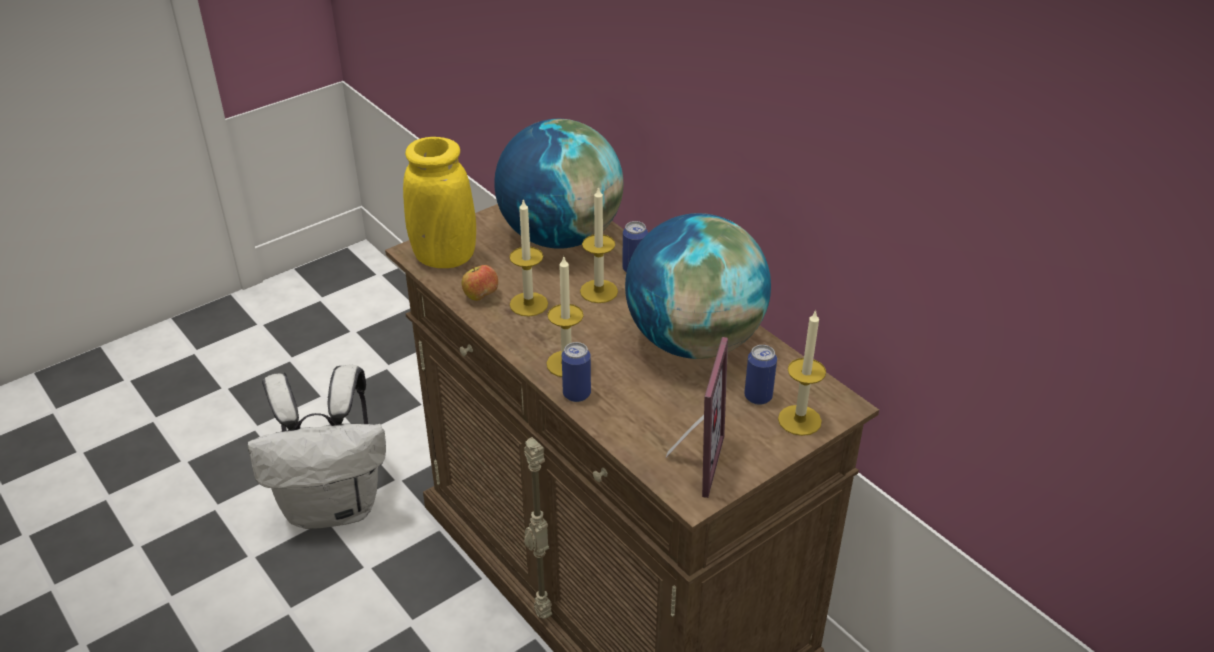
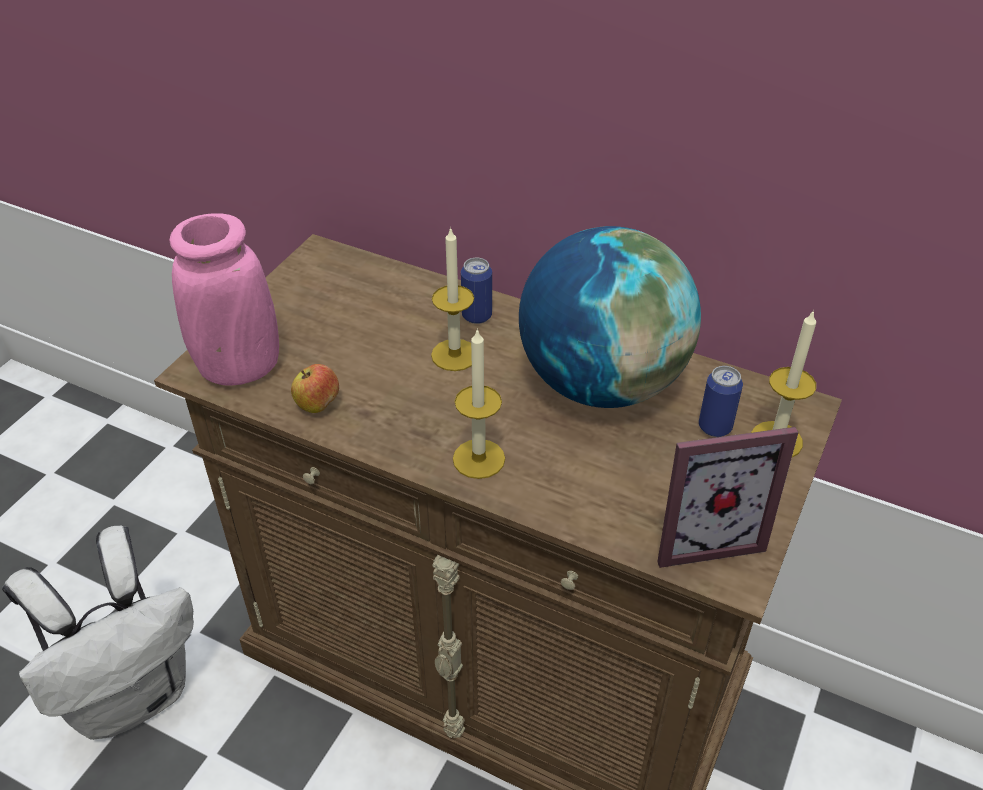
camera: 25 degrees left, 5 degrees up
(444, 258) = (239, 368): yellow vase -> pink vase
(528, 304) = (383, 397): candle -> none
(560, 236) = (365, 300): globe -> none
(576, 394) = (516, 494): can -> none
(691, 462) = (702, 534): picture frame -> picture frame turned 90 degrees clockwise

